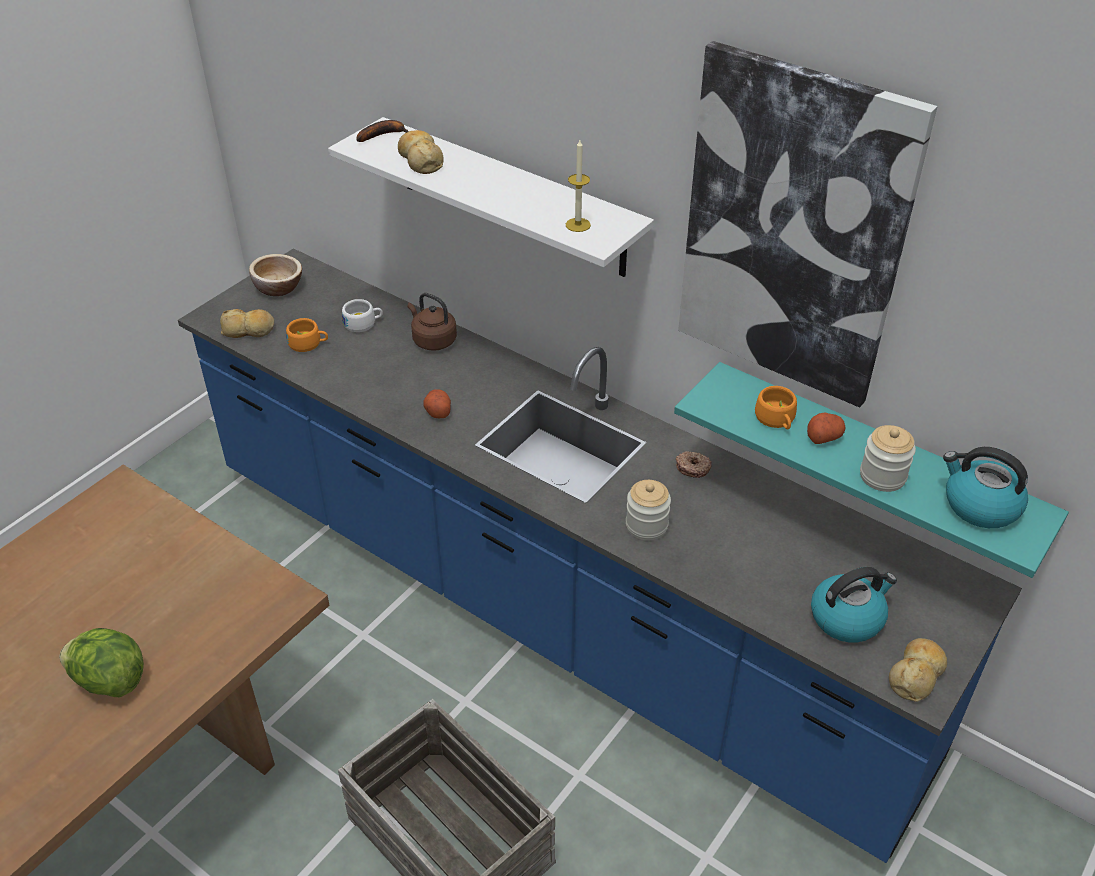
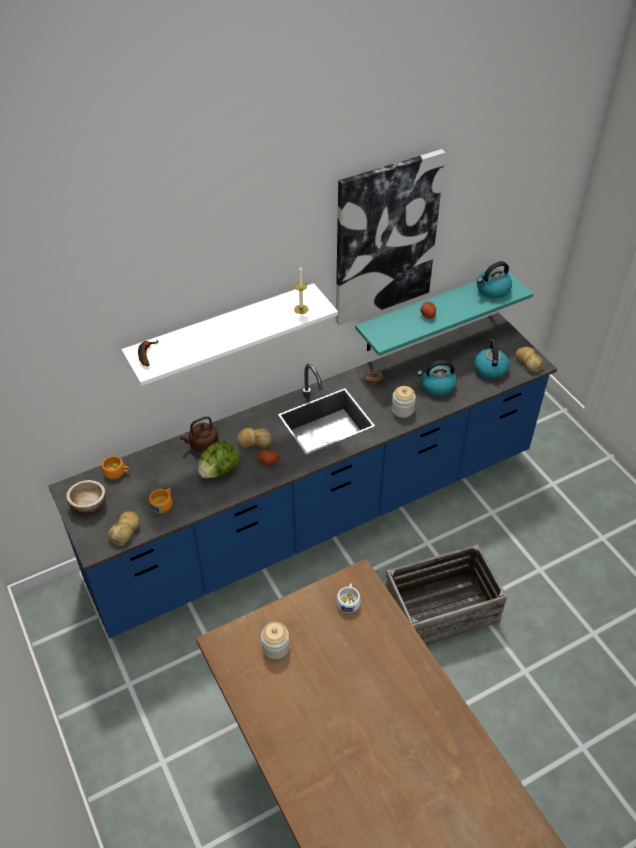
camera: 65 degrees left, 5 degrees up
(109, 680) = (380, 674): lettuce -> lettuce (219, 470)
(363, 323) = (162, 471): white cup -> white cup (348, 601)
(421, 160) = (188, 347): bread -> bread (254, 441)
(738, 553) = (437, 386): none -> kettle
(776, 420) = (408, 324): orange cup -> orange cup (117, 472)
(882, 476) = (461, 308): jar -> jar (275, 647)

